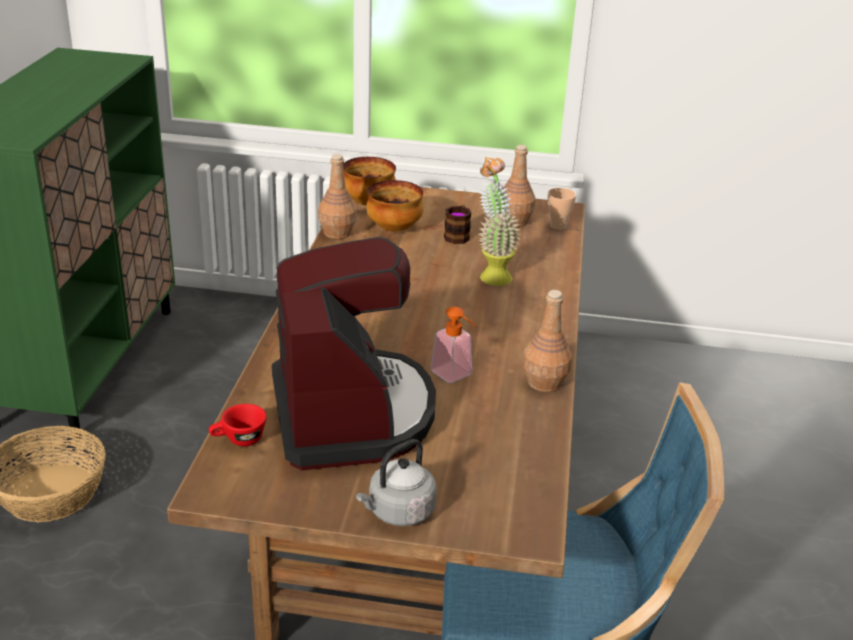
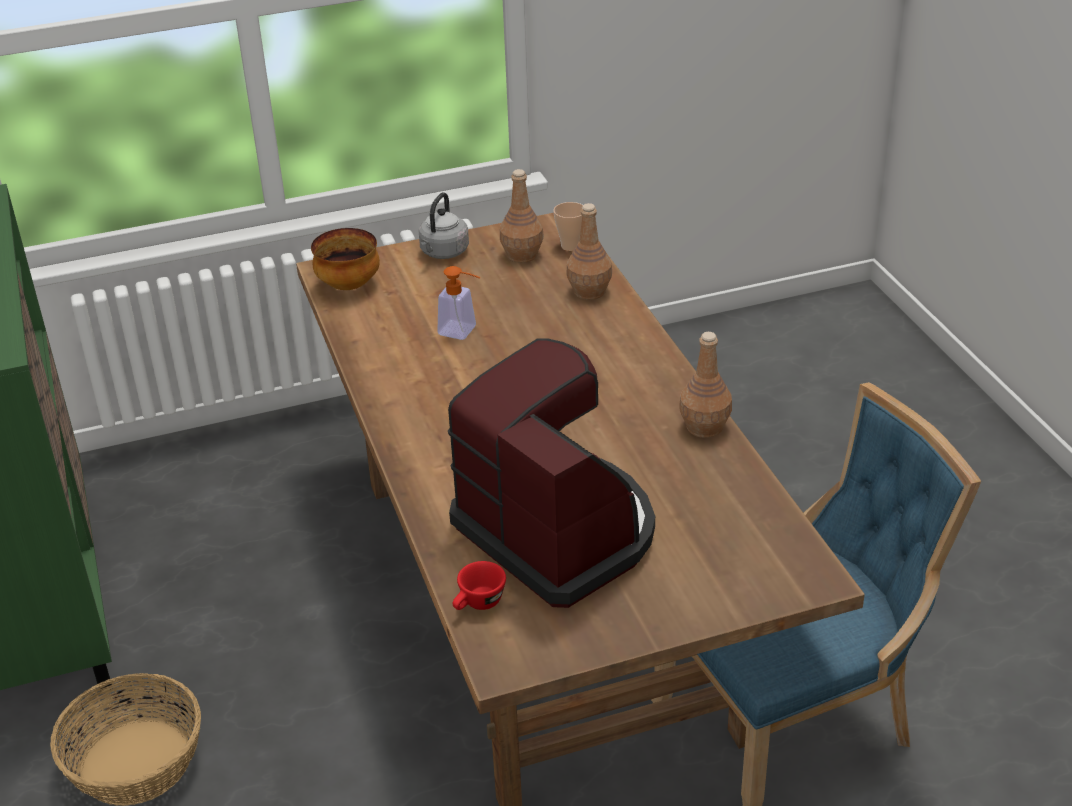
camera: 25 degrees left, 5 degrees up
(337, 233) = (350, 335): brown bottle -> brown bottle (589, 291)
(395, 229) = (407, 308): bowl -> none
(398, 512) = (690, 609): grey kettle -> grey kettle (443, 253)
(455, 376) = (619, 453): soap dispenser -> soap dispenser (463, 332)
(457, 235) = (480, 292): mug -> none
(491, 274) = (554, 326): potted plant -> none

